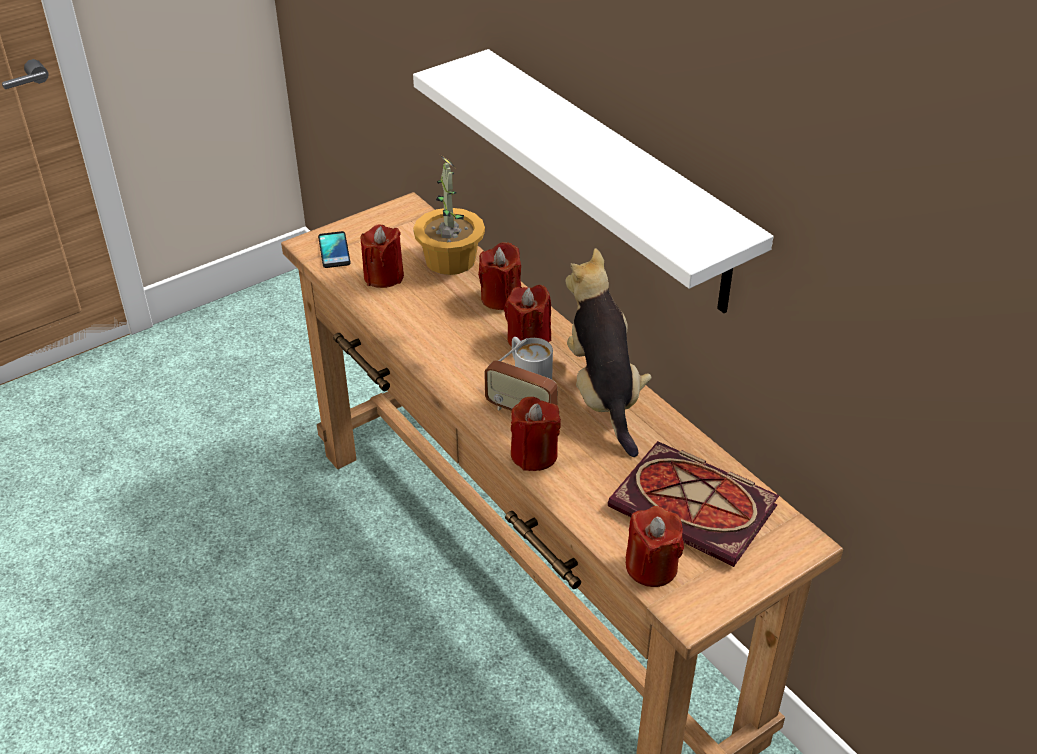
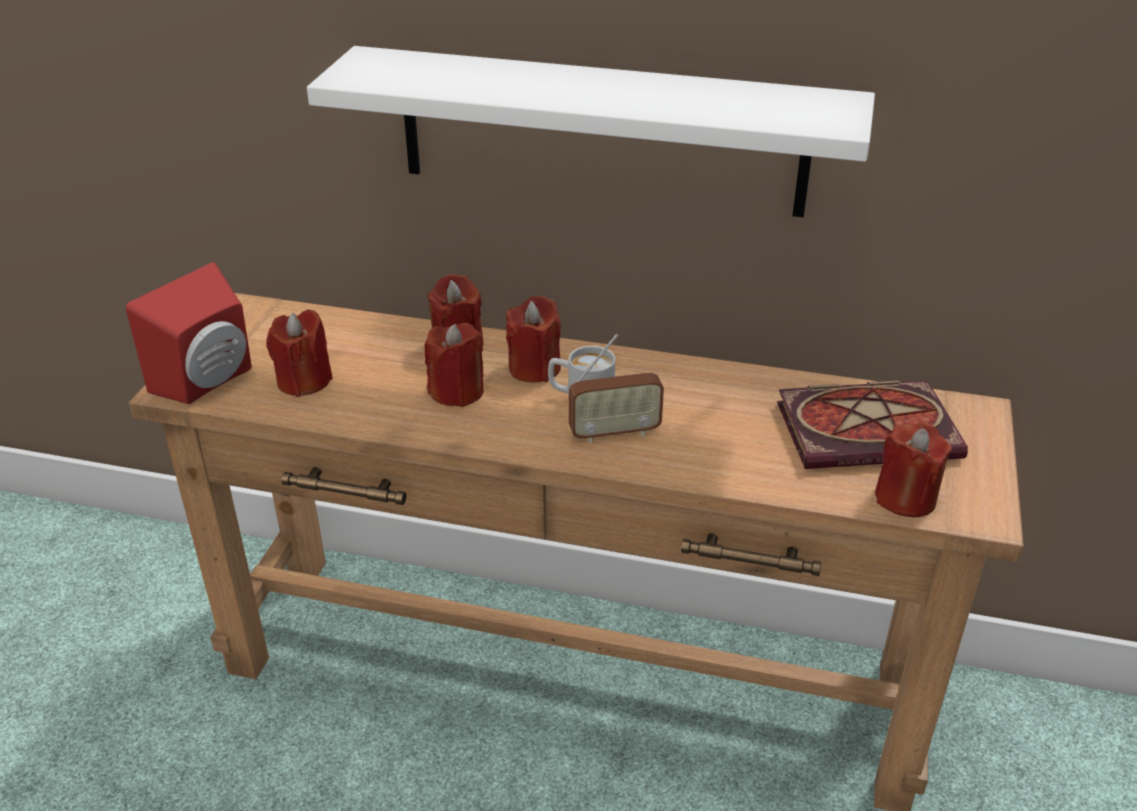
camera: 40 degrees left, 5 degrees down
(334, 250) = (210, 382): phone -> red speaker
(449, 260) = (357, 336): potted plant -> none
(534, 455) = (678, 463): red candle -> red candle (457, 392)
(603, 394) = (667, 380): plush toy -> none

